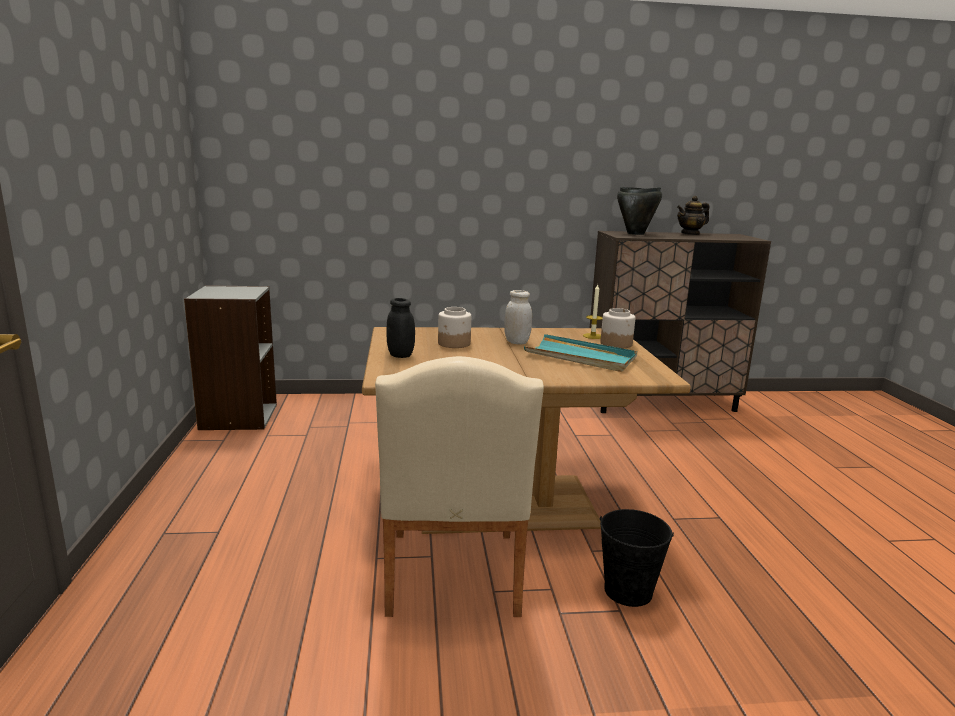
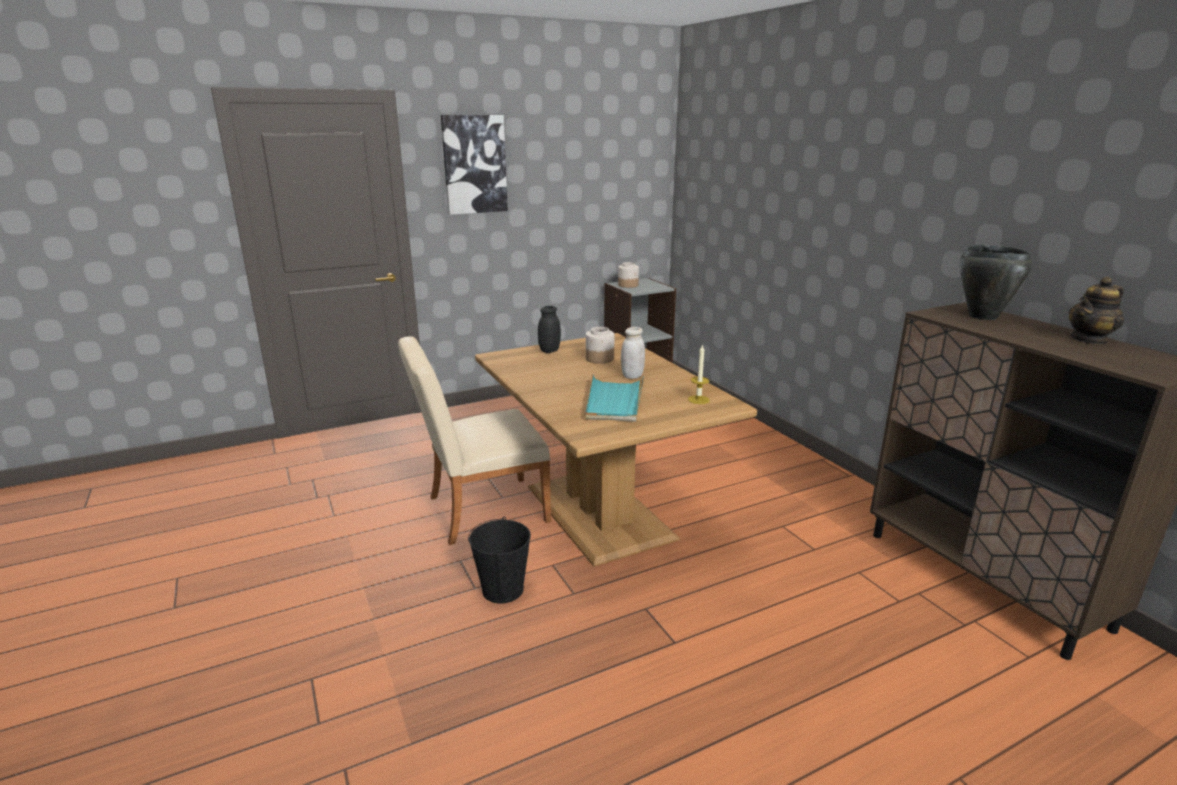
camera: 70 degrees right, 5 degrees up
(64, 122) = (474, 164): none -> picture
(616, 344) = (682, 411): jar -> jar (628, 285)
(690, 234) = (1090, 340): teapot -> teapot turned 75 degrees counterclockwise

